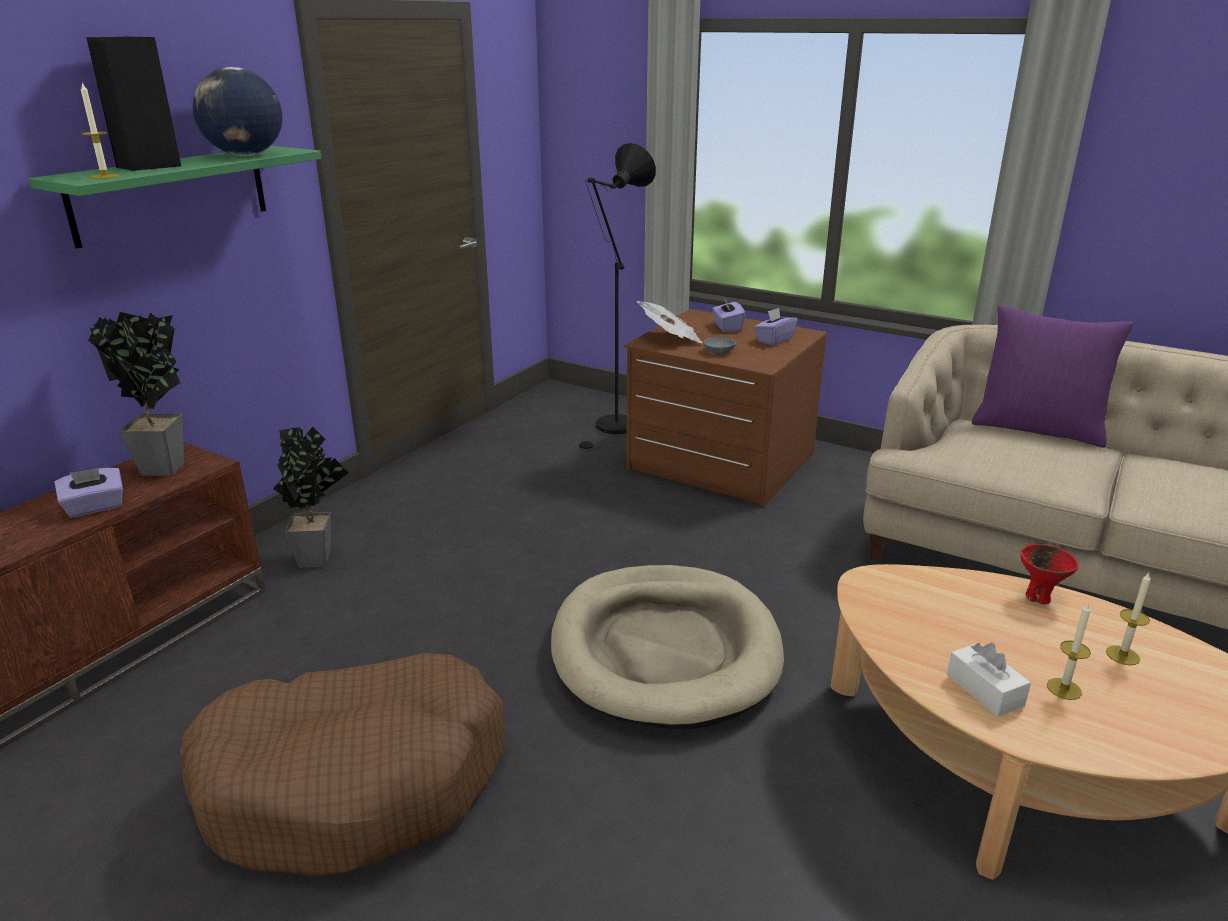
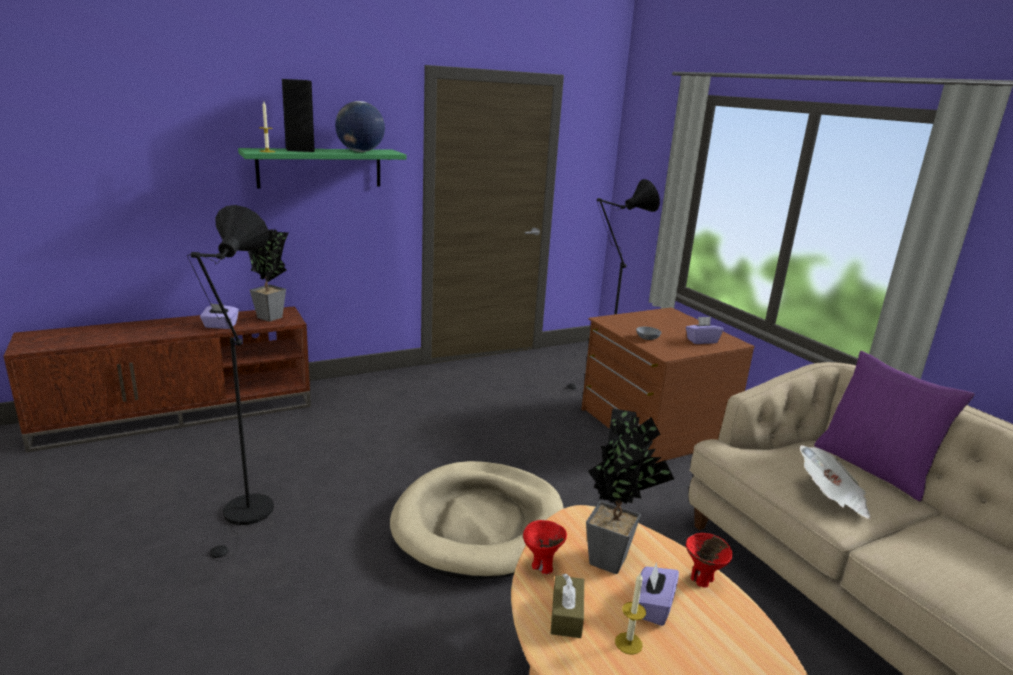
camera: 30 degrees right, 5 degrees down
(319, 556) = (354, 398): potted plant -> potted plant (613, 557)
(355, 781) = (246, 516): brown dog bed -> black floor lamp
(670, 339) = (625, 322): newspaper -> newspaper (831, 498)
(727, 327) = (679, 324): purple tissue box -> purple tissue box (652, 606)
(901, 653) = (542, 567): none -> red bowl
(984, 690) = (566, 615): white tissue box -> brown tissue box
(1122, 655) = (713, 647): candle -> none

